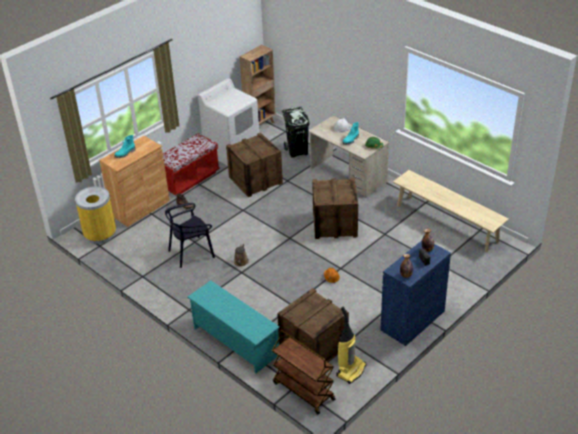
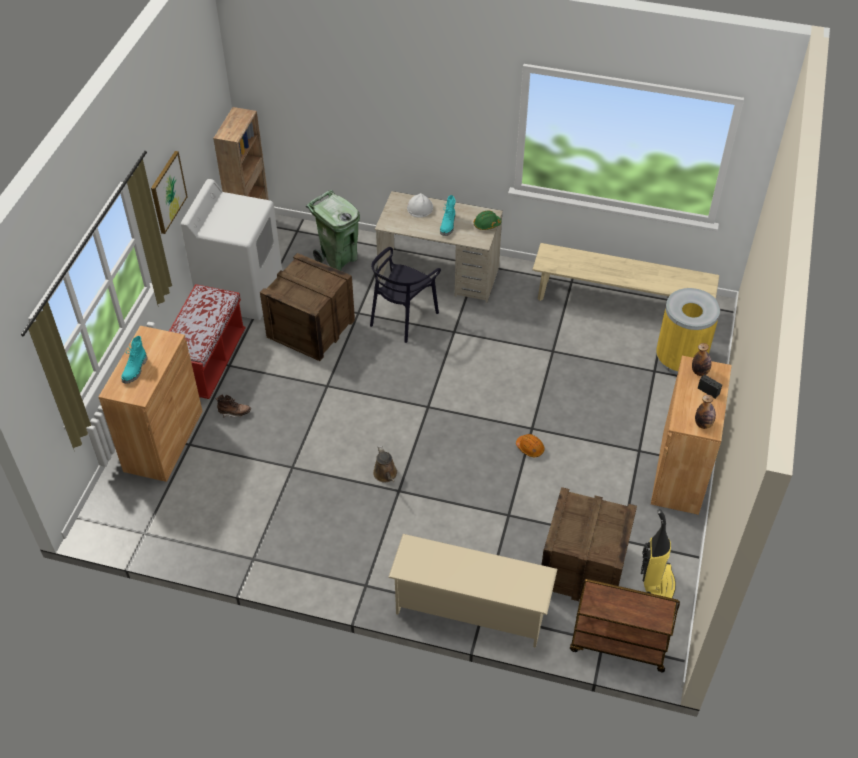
camera: 30 degrees left, 10 degrees up
(100, 235) = (132, 514): yellow trash can -> yellow trash can (680, 360)
(191, 252) = (300, 487): black chair -> black chair (402, 317)
(192, 73) = (168, 192): none -> picture
(235, 342) = (470, 609): turquoise shoe rack -> beige shoe rack
(297, 151) = (338, 259): black trash can -> green trash can
(335, 224) = (475, 360): crate -> none
(412, 320) = (680, 472): blue cabinet -> brown cabinet

